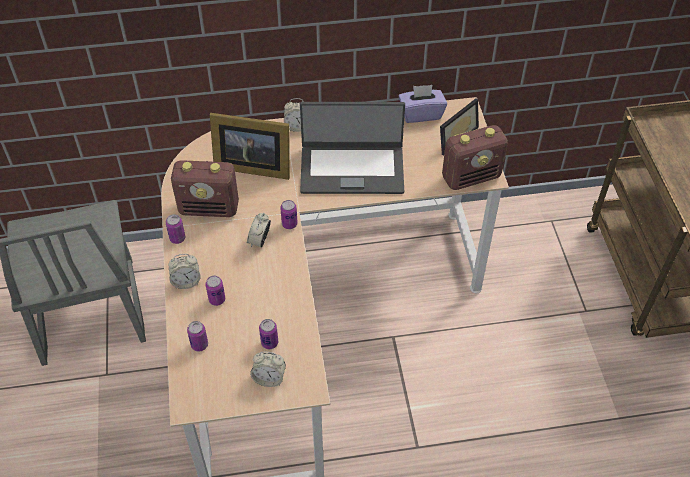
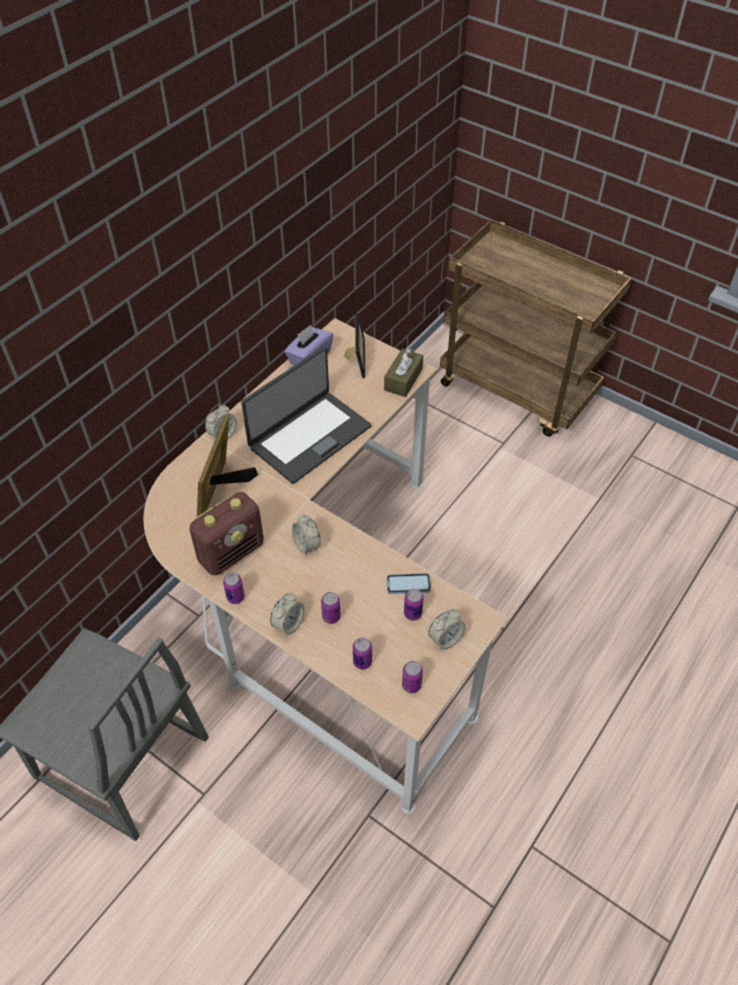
camera: 45 degrees left, 0 degrees up
(251, 165) = (223, 492): picture frame -> picture frame turned 135 degrees clockwise
(289, 224) = (314, 514): can -> can (411, 685)
(291, 321) = (408, 584): none -> phone
(471, 177) = (403, 379): radio -> brown tissue box

